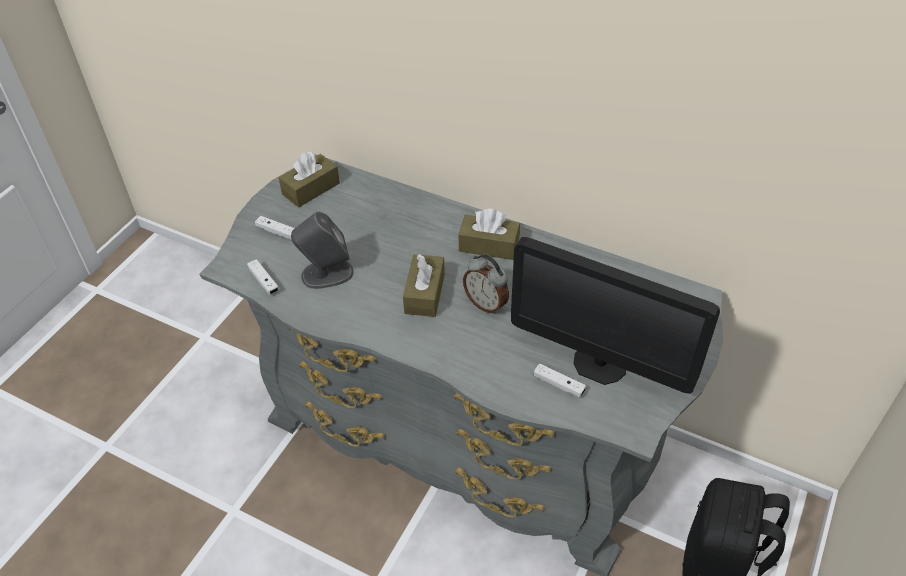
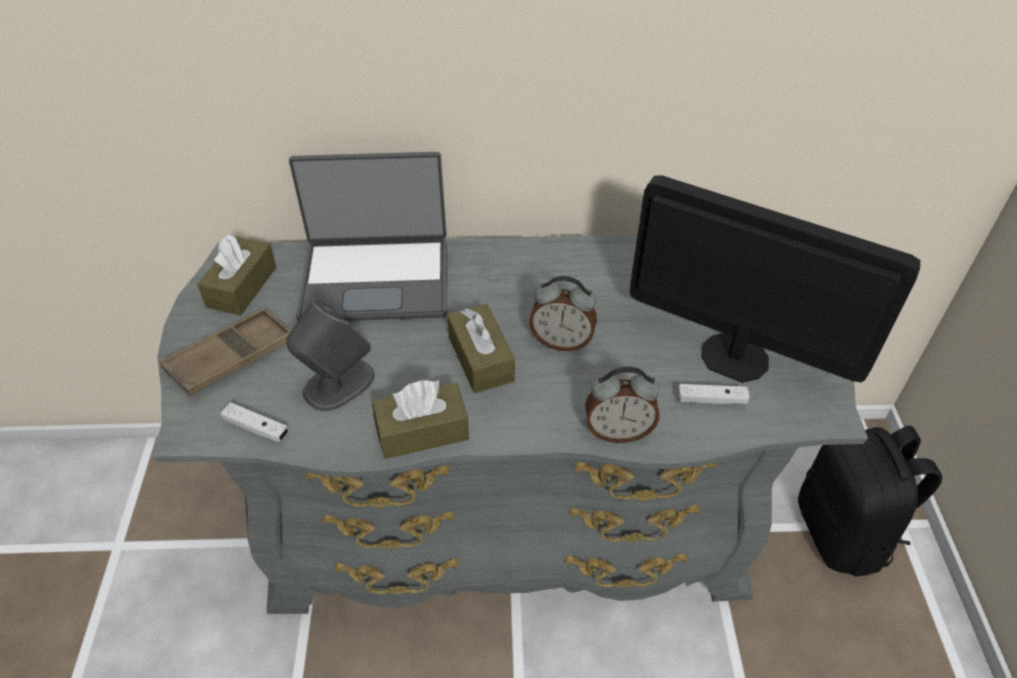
camera: 30 degrees left, 0 degrees up
(277, 232) = (232, 357): white game controller -> brown tray
(395, 214) = (376, 279): none -> laptop
(478, 377) = (618, 431): none -> alarm clock
(489, 245) = (514, 274): brown tissue box -> brown tissue box (422, 431)
(599, 363) = (734, 357): monitor -> monitor turned 150 degrees counterclockwise

